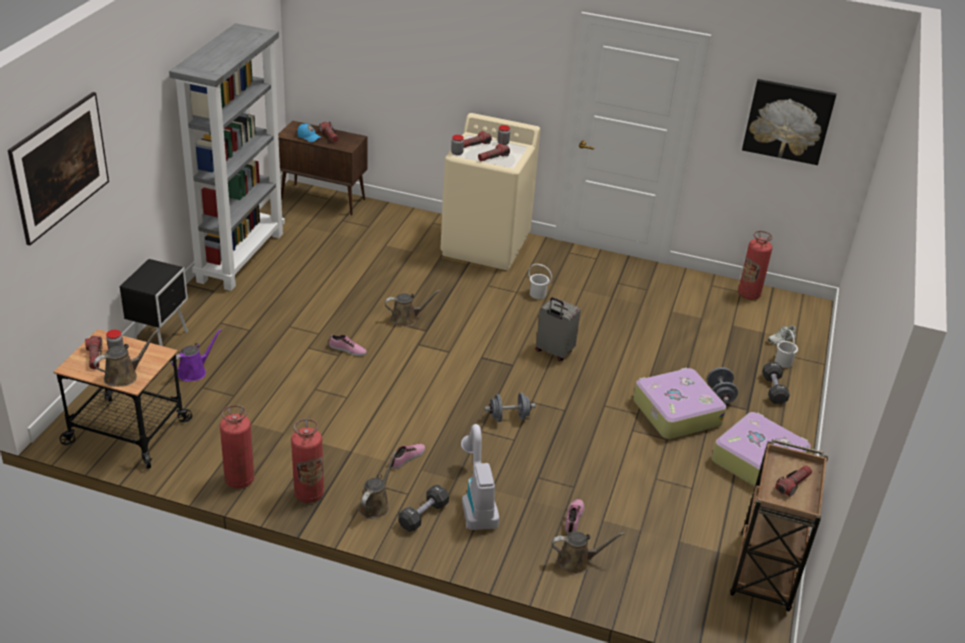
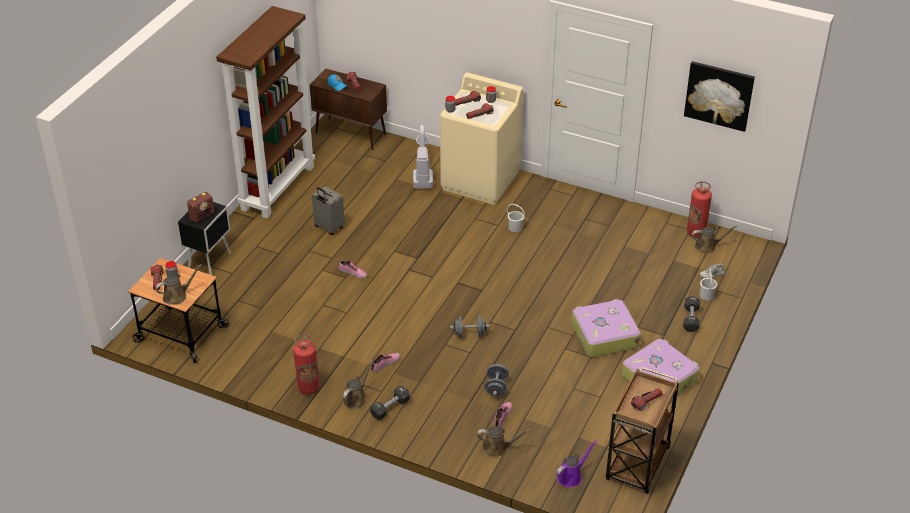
camera: 10 degrees right, 5 degrees up
(64, 189) = (136, 158): picture -> none
(152, 279) = (202, 216): none -> radio
(194, 371) = (233, 287): purple watering can -> purple watering can (571, 476)
(239, 480) = (259, 374): fire extinguisher -> none
(240, 256) = (277, 187): grey bookcase -> brown bookcase
(406, 319) = (403, 247): brown watering can -> brown watering can (707, 246)
(476, 501) = (431, 399): vacuum cleaner -> vacuum cleaner (422, 174)
(554, 352) = (517, 280): grey suitcase -> grey suitcase (328, 228)
(719, 395) = (644, 322): grey dumbbell -> grey dumbbell (496, 387)

